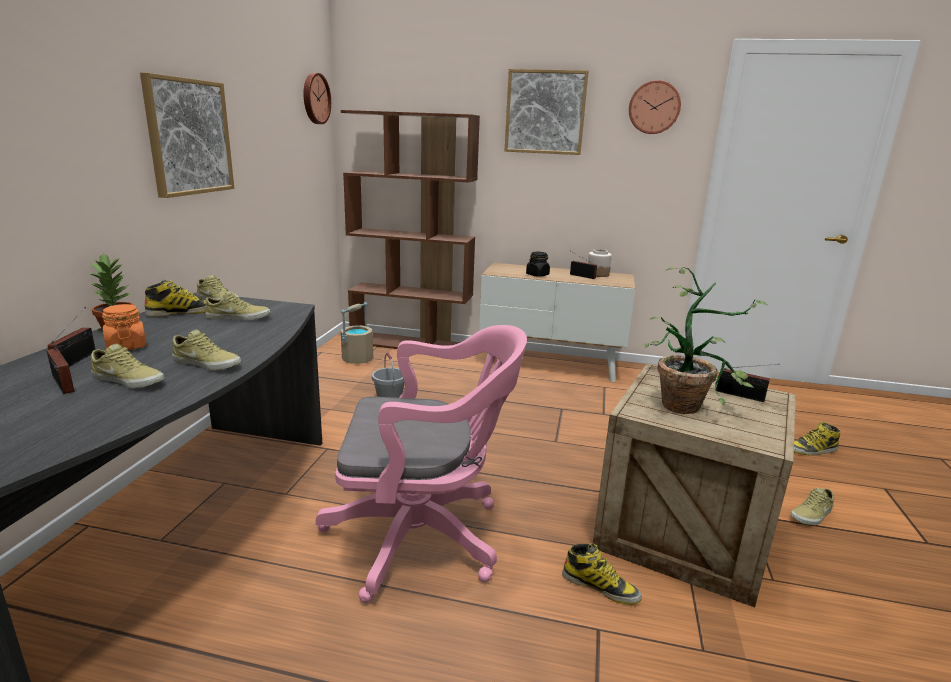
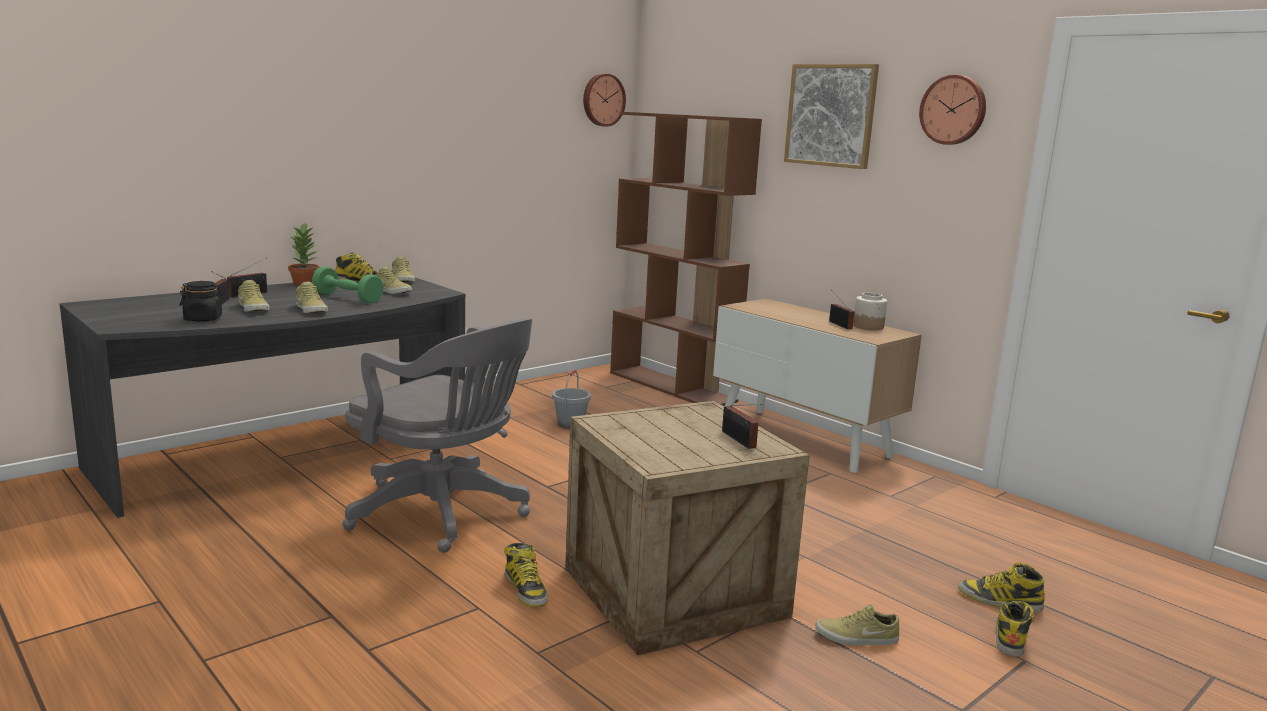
camera: 35 degrees right, 5 degrees down
(126, 346) = (288, 293): orange jar -> none
(189, 137) = (417, 135): picture -> none
(213, 337) = (347, 298): none -> green dumbbell
(357, 359) = (596, 386): beige bucket -> none
(424, 537) = (444, 514): pink office chair -> grey office chair
(537, 275) = (785, 315): black jar -> black jar (203, 319)
(688, 404) = (663, 430): potted plant -> none
(854, 473) = (1011, 635): none -> boot

